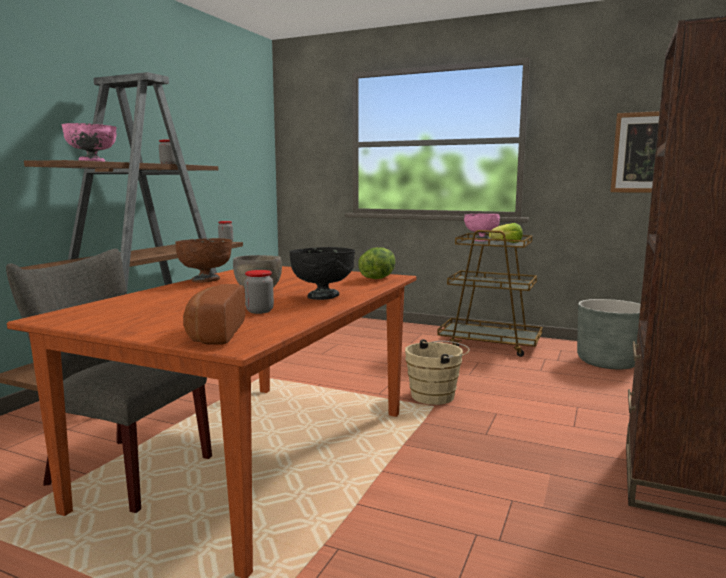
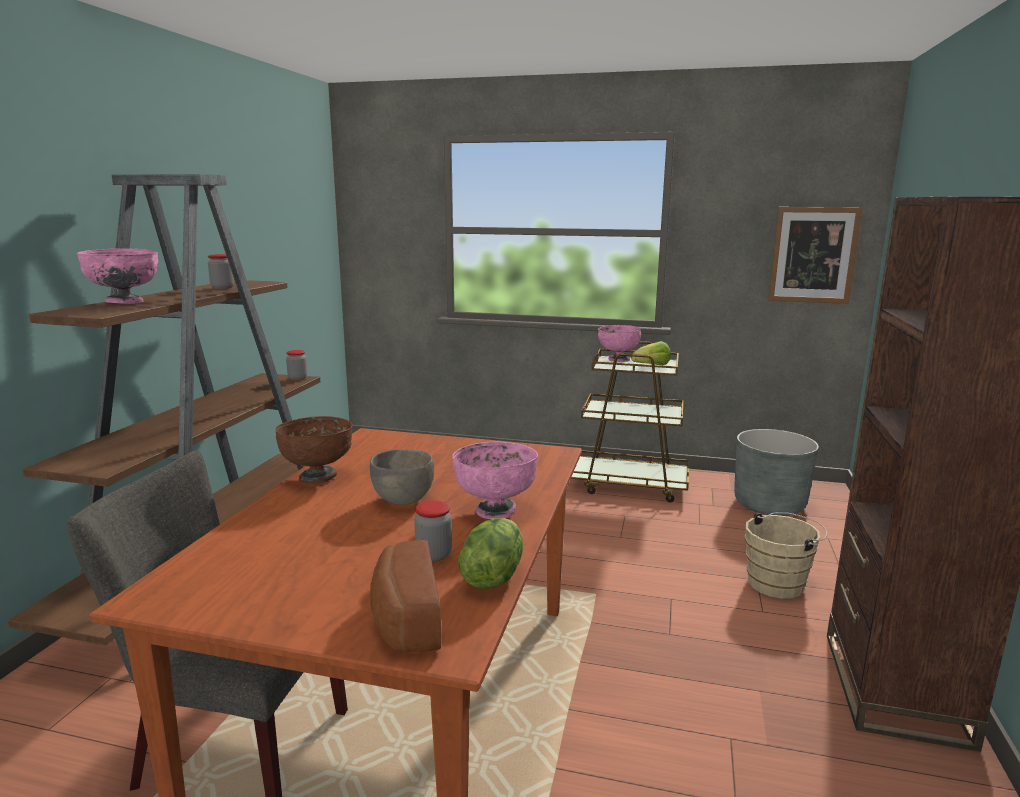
camera: 10 degrees left, 5 degrees up
(323, 297) = (495, 510): black bowl -> pink bowl
(377, 278) = (538, 457): lettuce -> lettuce (492, 576)
(436, 396) = (593, 576): beige bucket -> beige bucket (779, 583)

